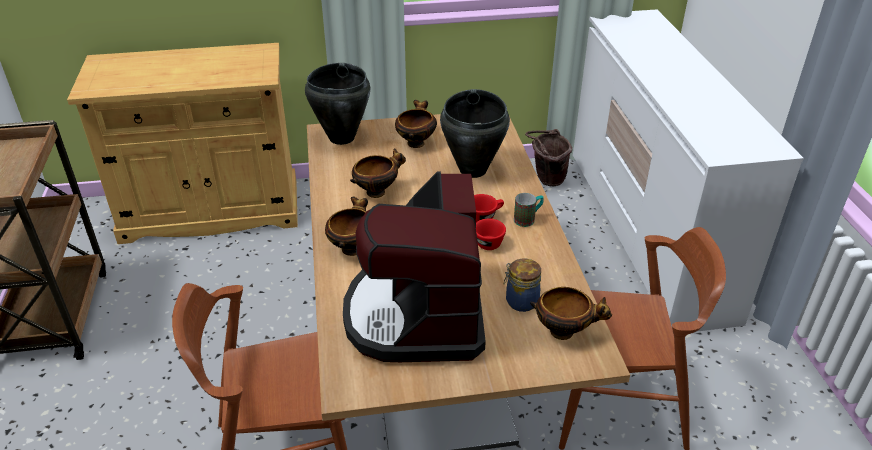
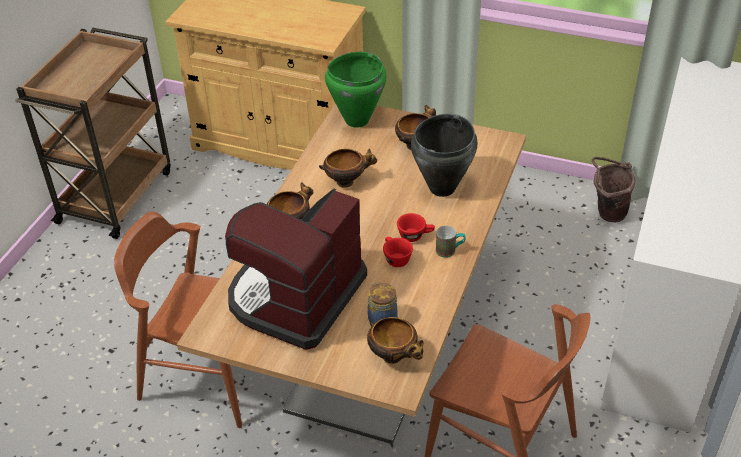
camera: 30 degrees right, 5 degrees up
(341, 138) = (356, 120): black cooking pot -> green cooking pot

